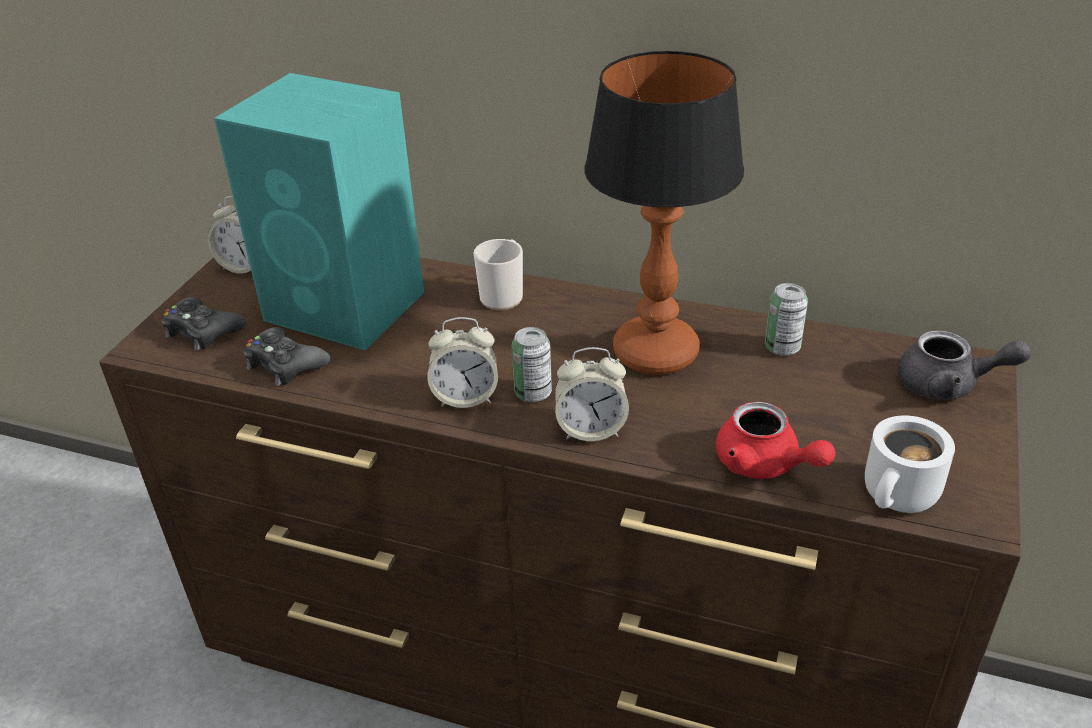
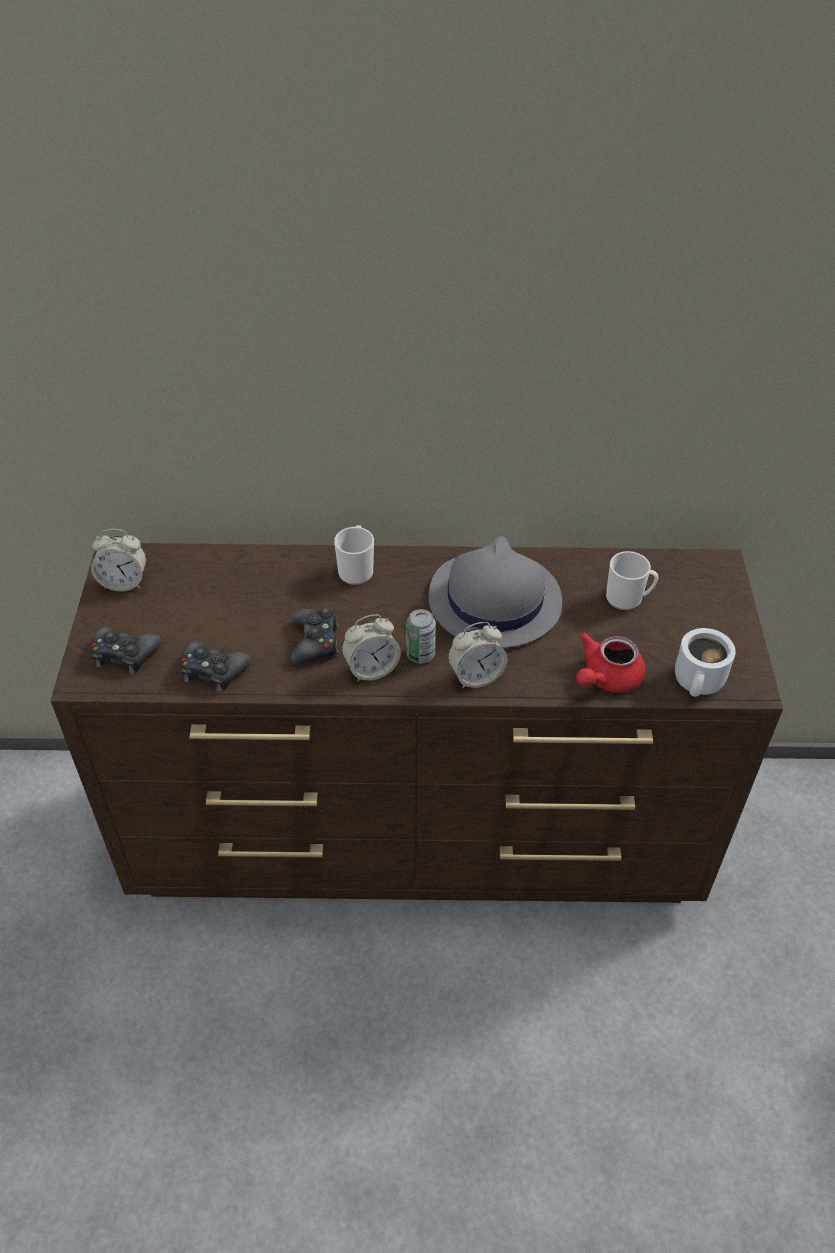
camera: 20 degrees left, 10 degrees up
(348, 307) = (235, 605): turquoise speaker -> none
(416, 357) = (315, 641): none -> black game controller
(653, 353) = (493, 600): table lamp -> grey hat
(765, 465) = (605, 678): red teapot -> red teapot turned 105 degrees clockwise
(782, 347) = (583, 576): can -> none
(833, 381) = (628, 598): none -> mug
(949, 385) = (705, 586): grey teapot -> none

